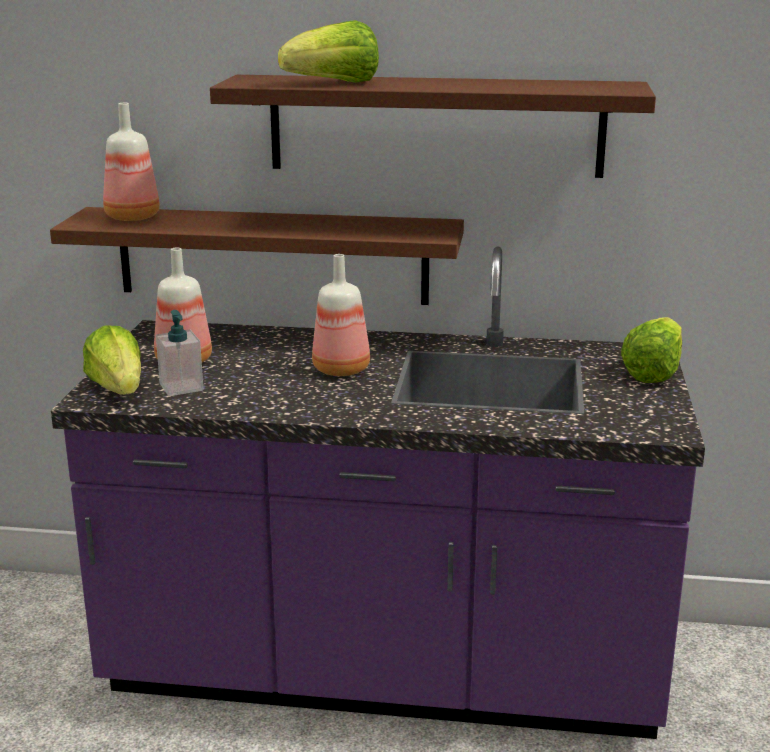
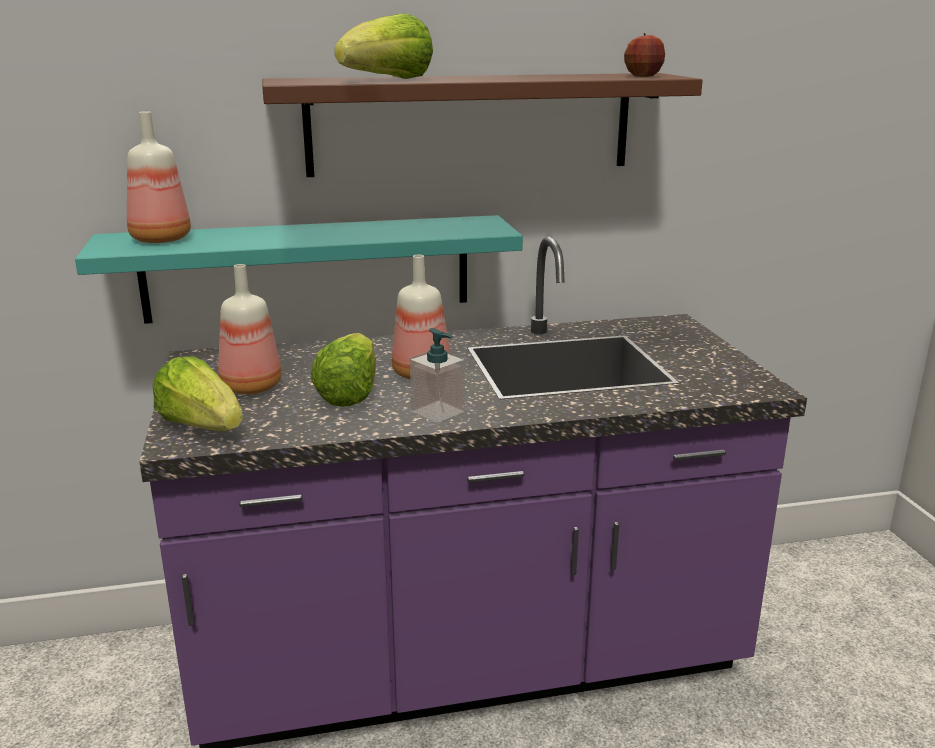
camera: 20 degrees left, 0 degrees up
(181, 387) = (271, 414): soap dispenser -> soap dispenser (438, 411)
(272, 255) = (308, 268): brown shelf -> turquoise shelf
(602, 88) = (643, 76): none -> apple
(653, 372) = (696, 339): lettuce -> lettuce (350, 393)

